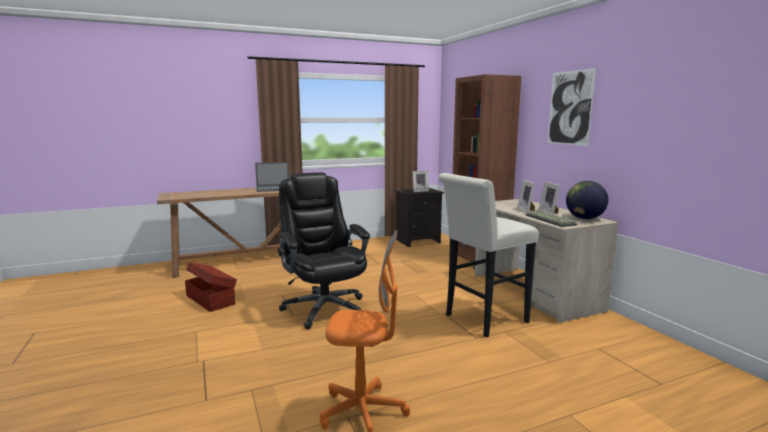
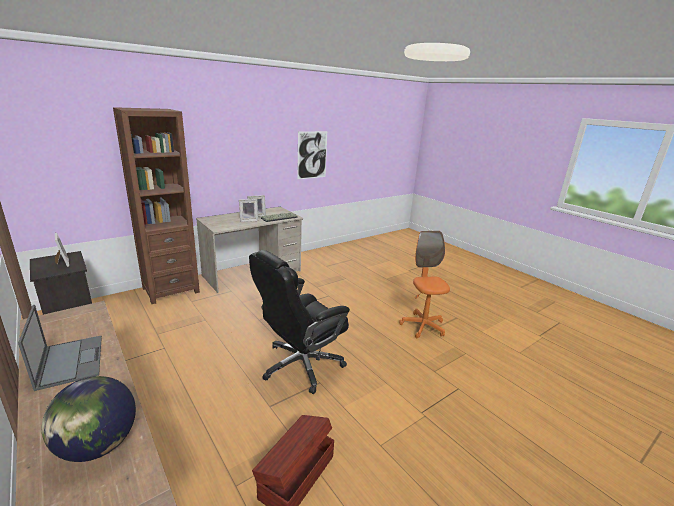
camera: 105 degrees left, 10 degrees up
(482, 320) = (302, 293): white stool -> none
(570, 108) = (229, 139): picture -> picture (312, 155)
(584, 218) = (273, 211): globe -> globe (98, 445)

